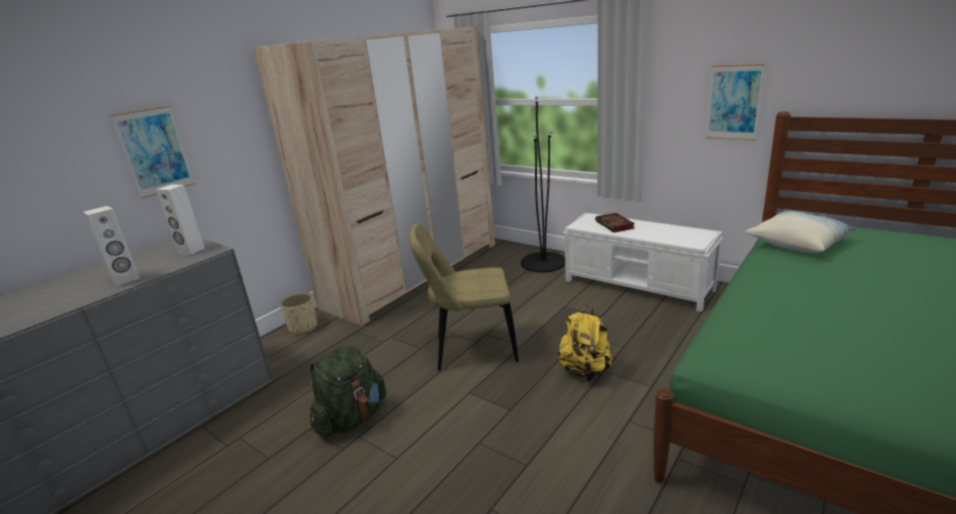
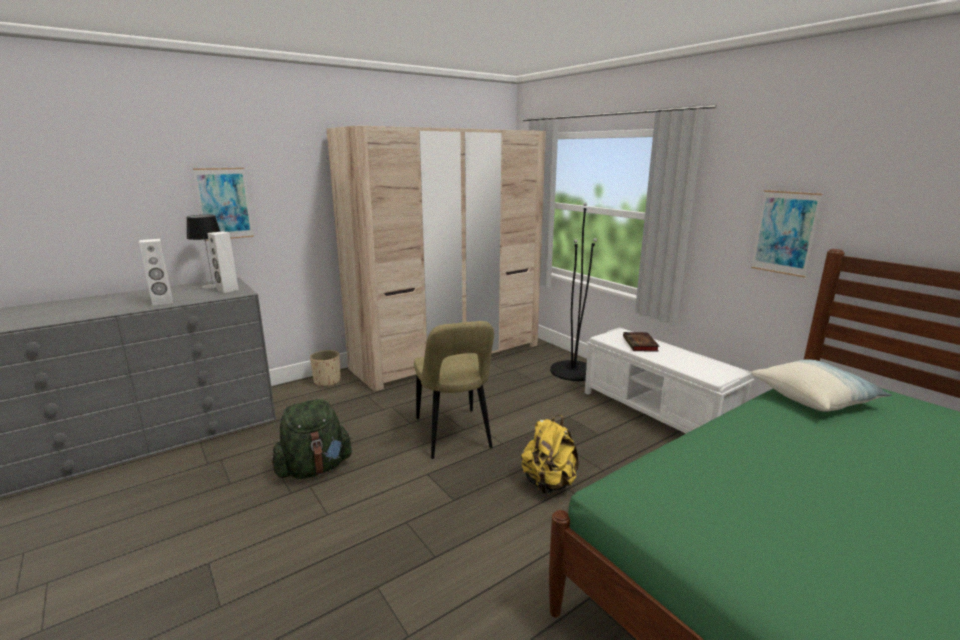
camera: 15 degrees right, 5 degrees down
(167, 249) = (213, 286): none -> table lamp
(471, 349) = (454, 435): beige chair -> beige chair turned 120 degrees counterclockwise

